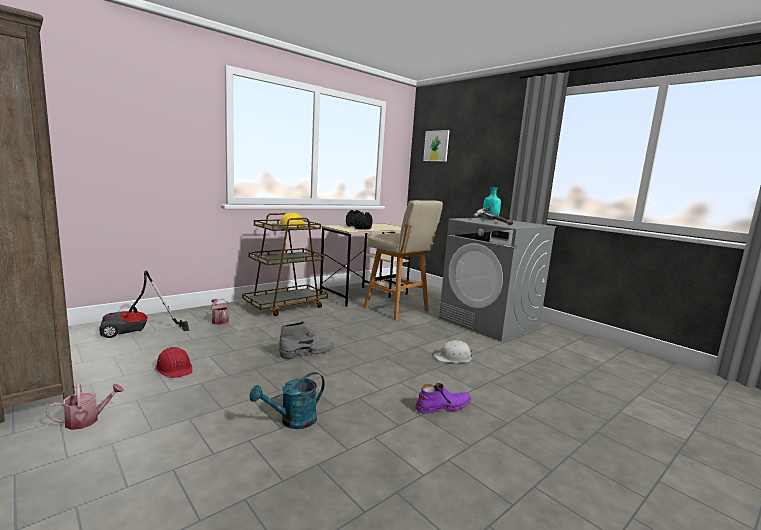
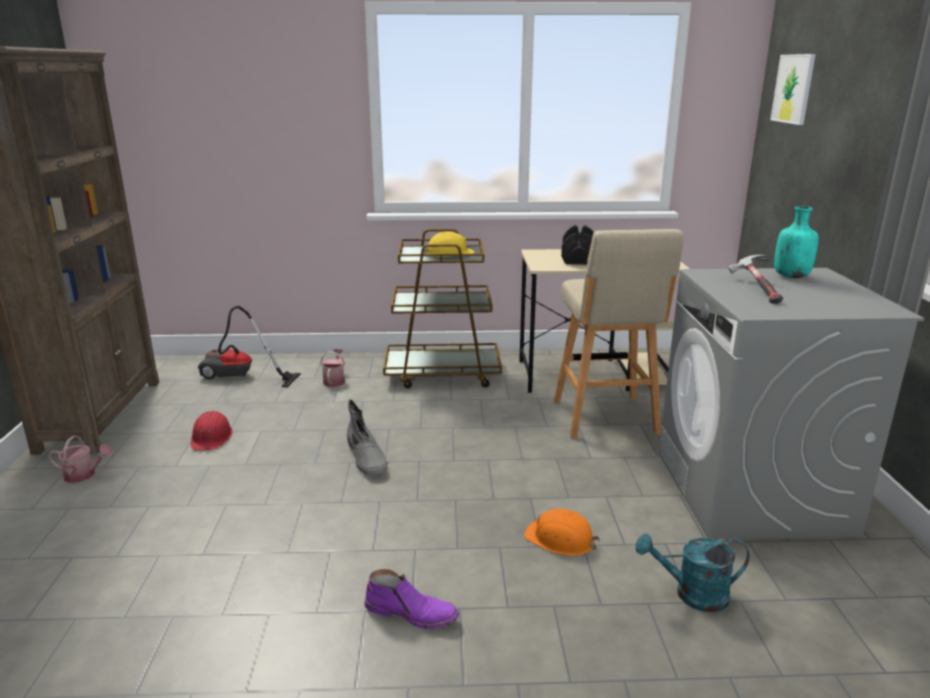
camera: 40 degrees right, 10 degrees up
(292, 421) = (221, 551): turquoise watering can -> turquoise watering can (692, 594)
(307, 352) = (367, 459): grey boot -> grey boot turned 60 degrees clockwise
(453, 357) = (560, 539): white hard hat -> orange hard hat

